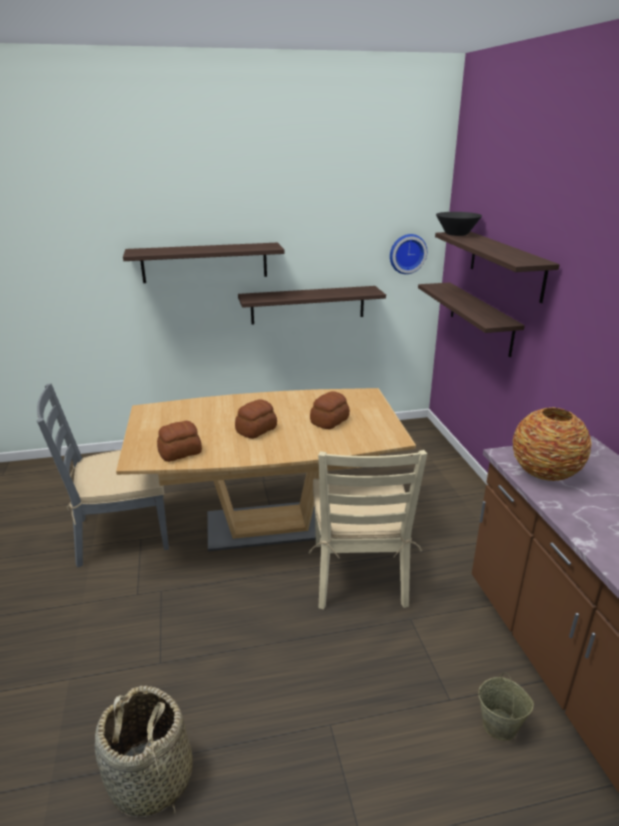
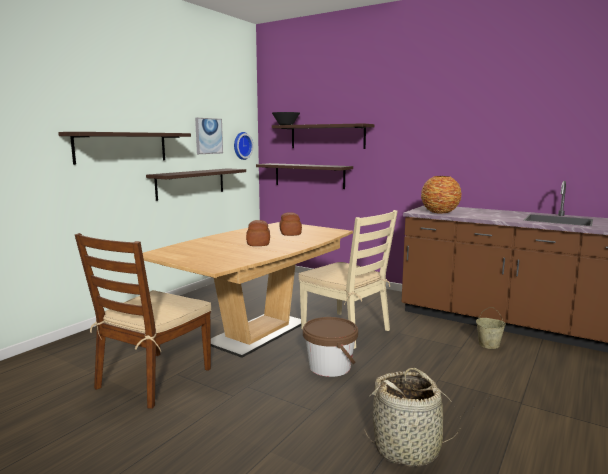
camera: 45 degrees left, 15 degrees down
(121, 534) = (153, 379): grey chair -> brown chair
(181, 452) = (237, 259): bread -> none
(258, 617) = (330, 366): none -> brown bucket
(343, 242) = (208, 136): none -> picture

